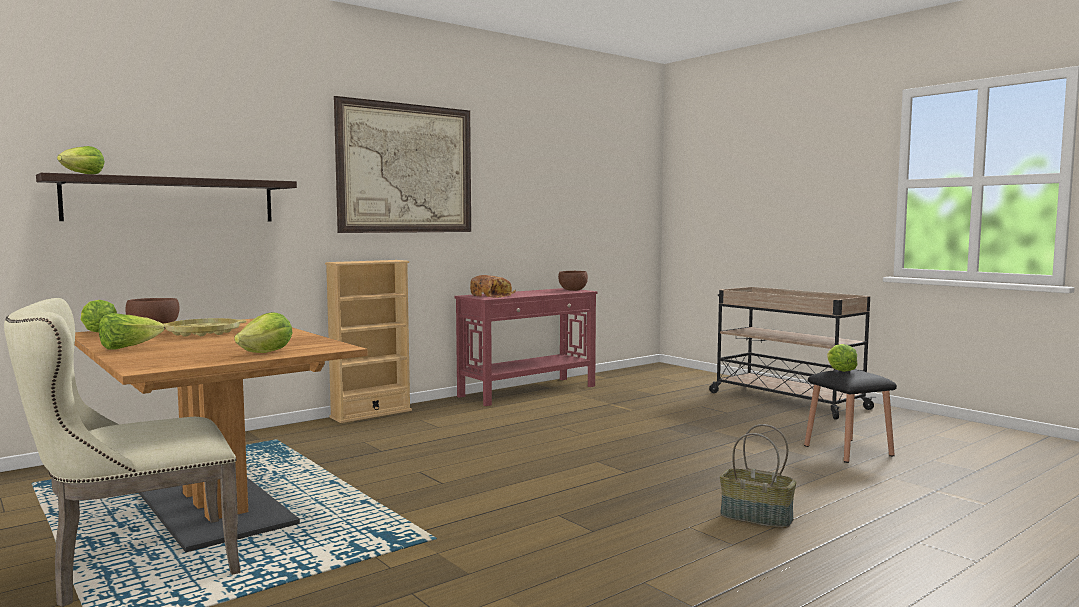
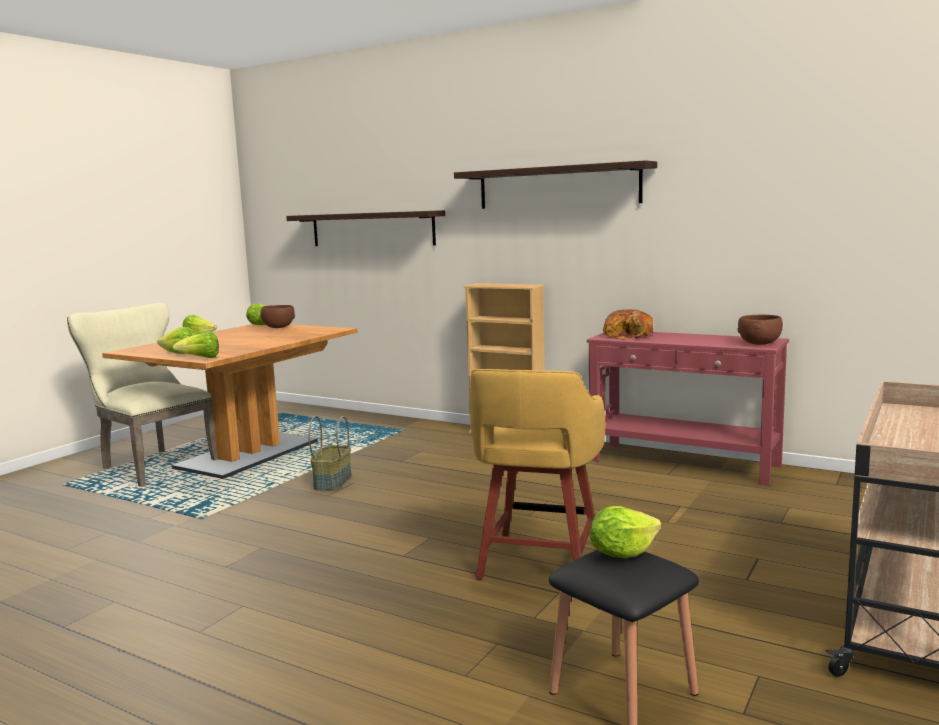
camera: 70 degrees right, 5 degrees up
(82, 174) = (311, 214): lettuce -> lettuce (201, 358)
(203, 333) = (268, 334): yellow tray -> none
(406, 168) = (557, 186): picture -> shelf
(672, 442) = (538, 563): none -> yellow stool
(755, 517) = (279, 637): basket -> basket (332, 482)

